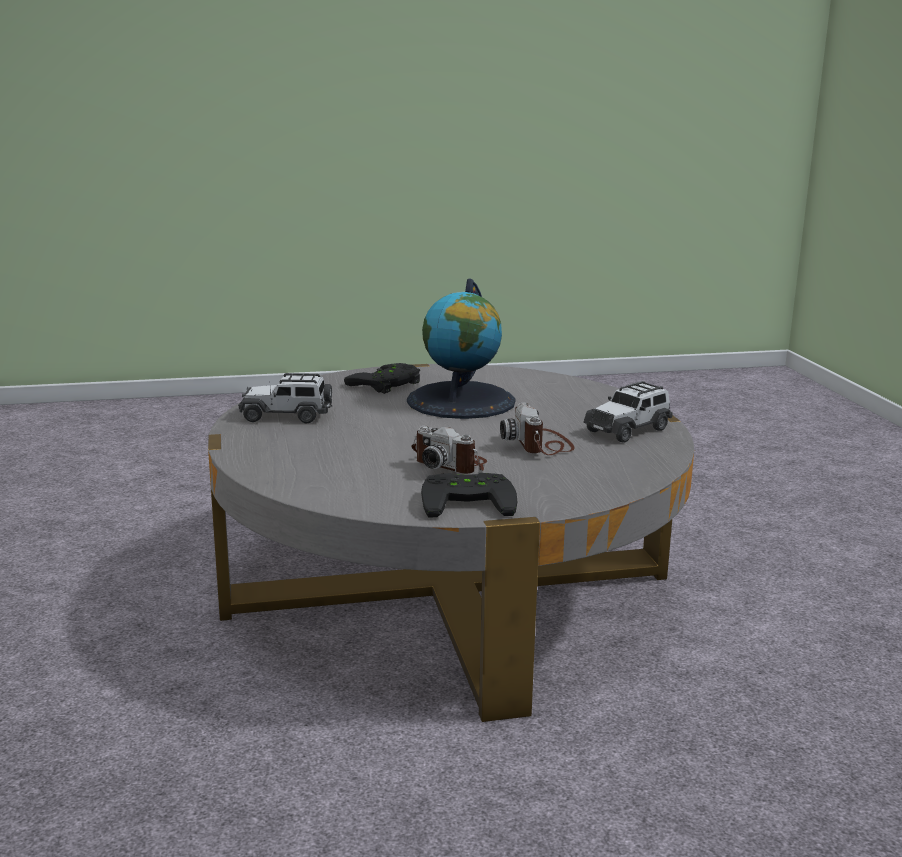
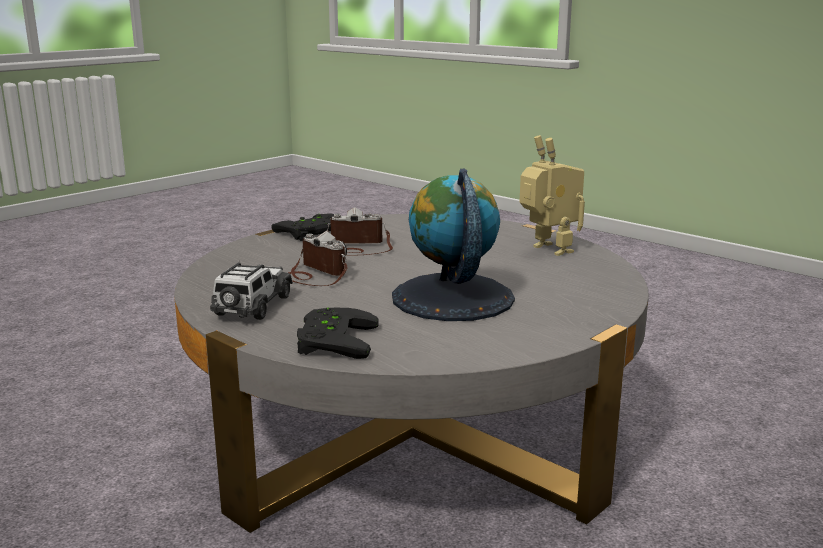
camera: 145 degrees right, 0 degrees up
(286, 416) = (548, 250): toy car -> toy robot
(387, 384) = (559, 298): black game controller -> black game controller (331, 340)

